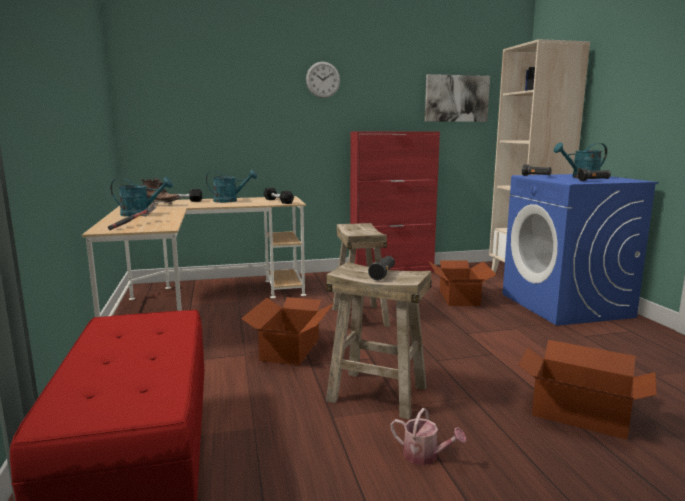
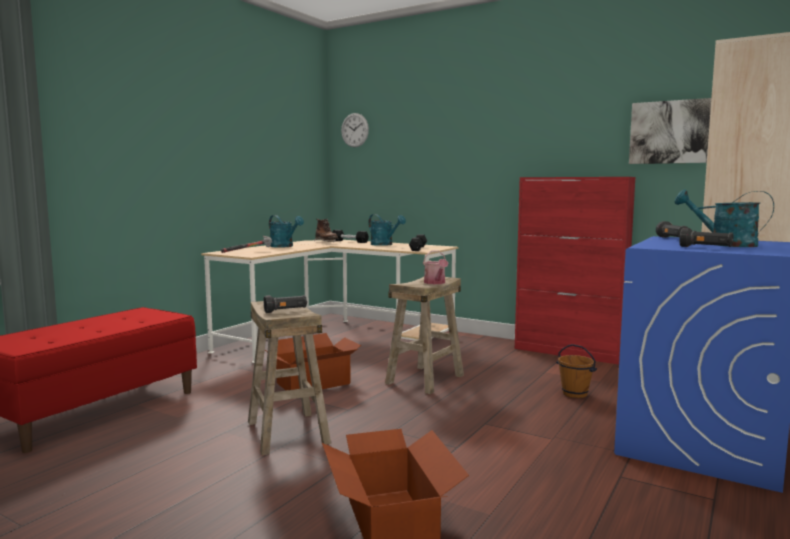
camera: 45 degrees right, 5 degrees down
(323, 80) = (502, 121): wall clock -> wall clock (354, 130)
(425, 456) = (209, 478): watering can -> watering can (435, 283)
(459, 297) = (575, 394): cardboard box -> brown bucket

